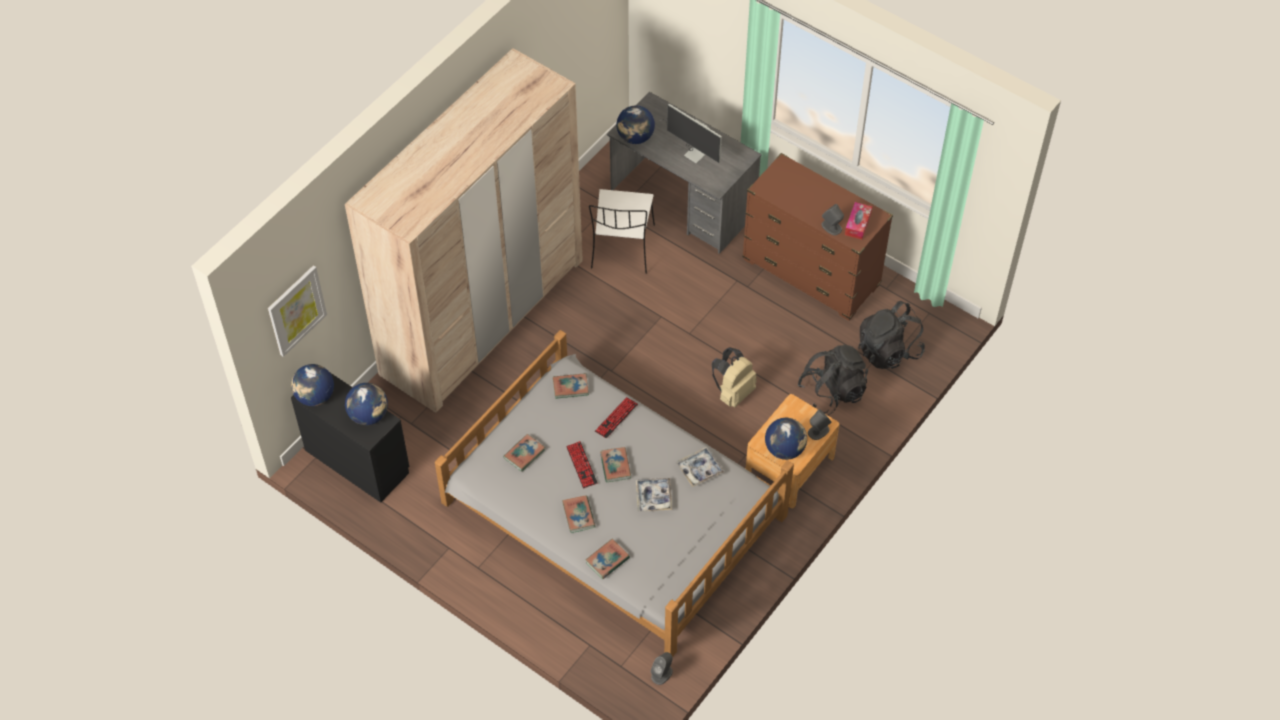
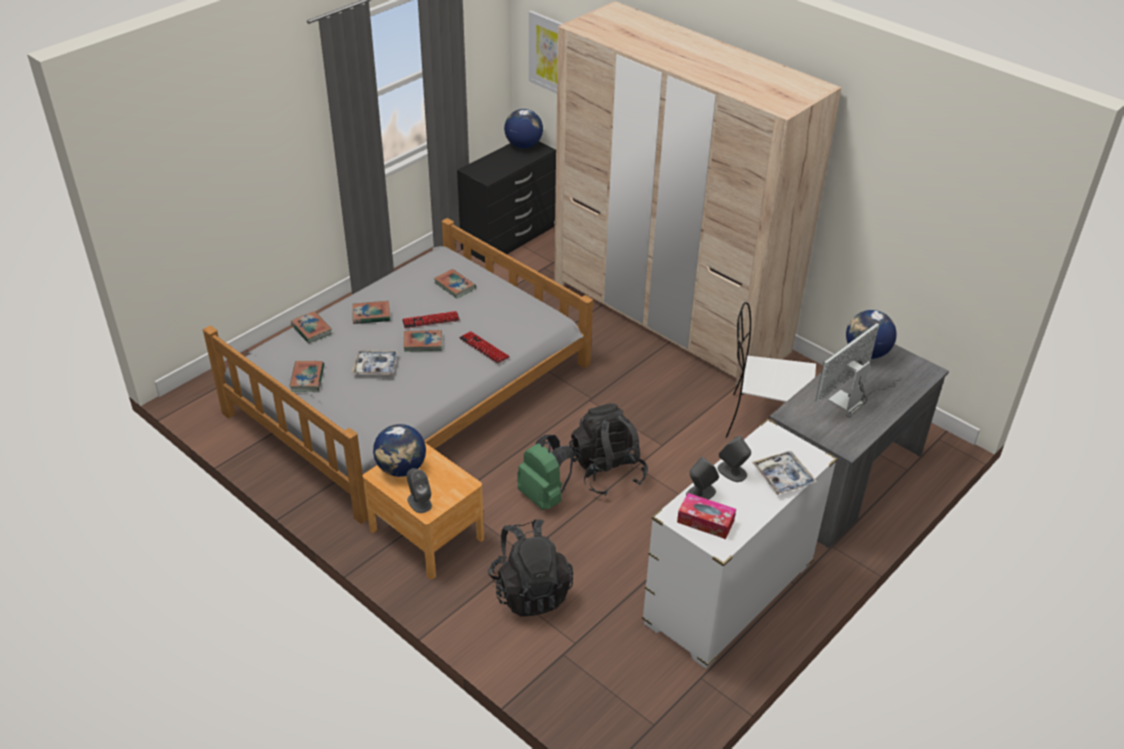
camera: 95 degrees right, 15 degrees down
(369, 415) = (496, 170): globe -> none
(570, 387) = (531, 320): book -> book (307, 378)
(662, 674) = (208, 406): grey speaker -> grey speaker (732, 472)
(699, 469) = (400, 403): tray -> tray (783, 477)
(733, 392) = (544, 496): beige backpack -> green backpack
(811, 273) = (728, 595): brown dresser -> white dresser
(888, 350) = (590, 663): black backpack -> black backpack (607, 471)

